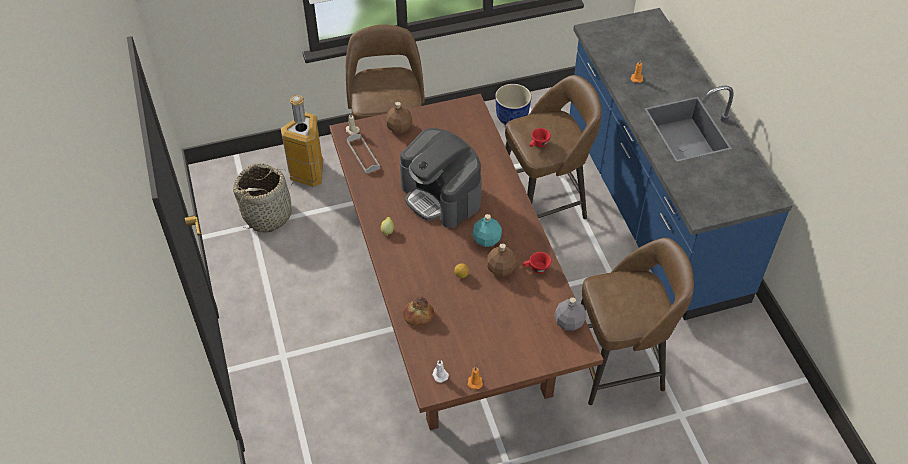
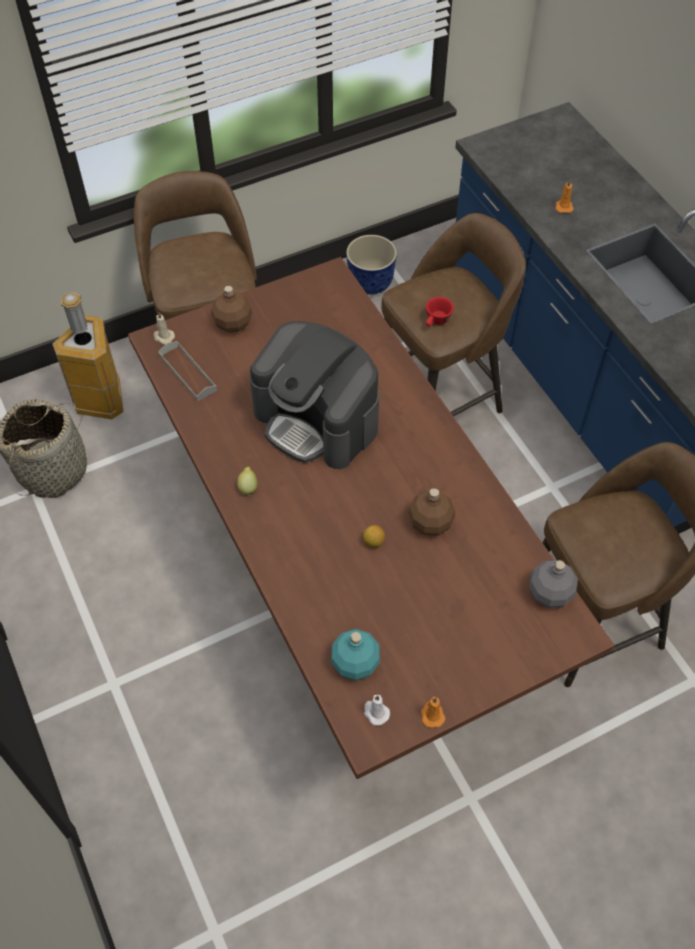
camera: 10 degrees left, 5 degrees up
(418, 316) = (322, 619): bread -> none
(487, 240) = (399, 480): turquoise bottle -> turquoise bottle (356, 663)
(536, 268) = (482, 515): red cup -> none

